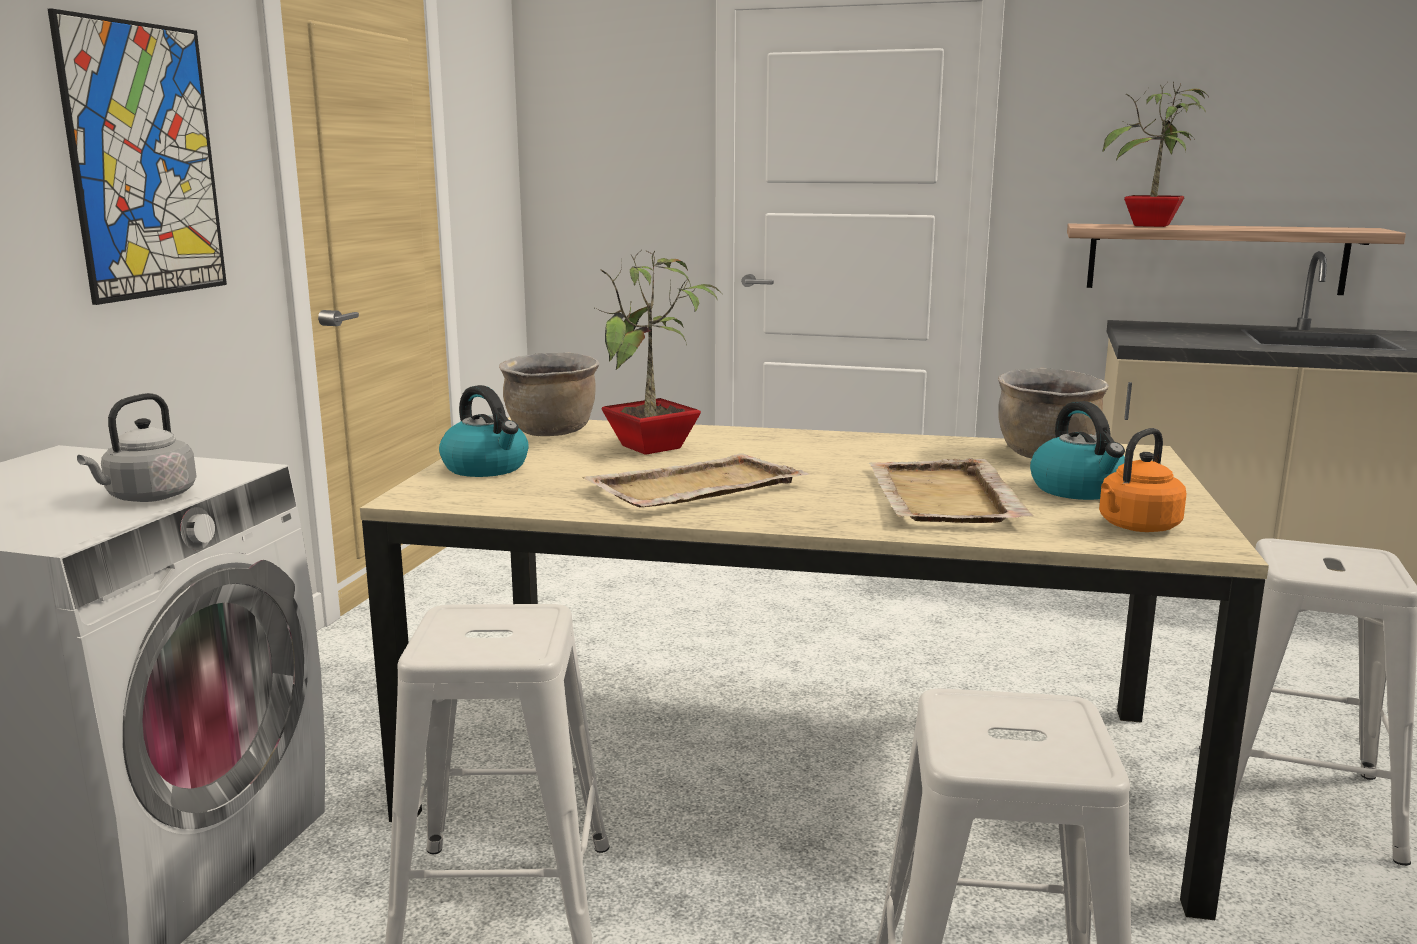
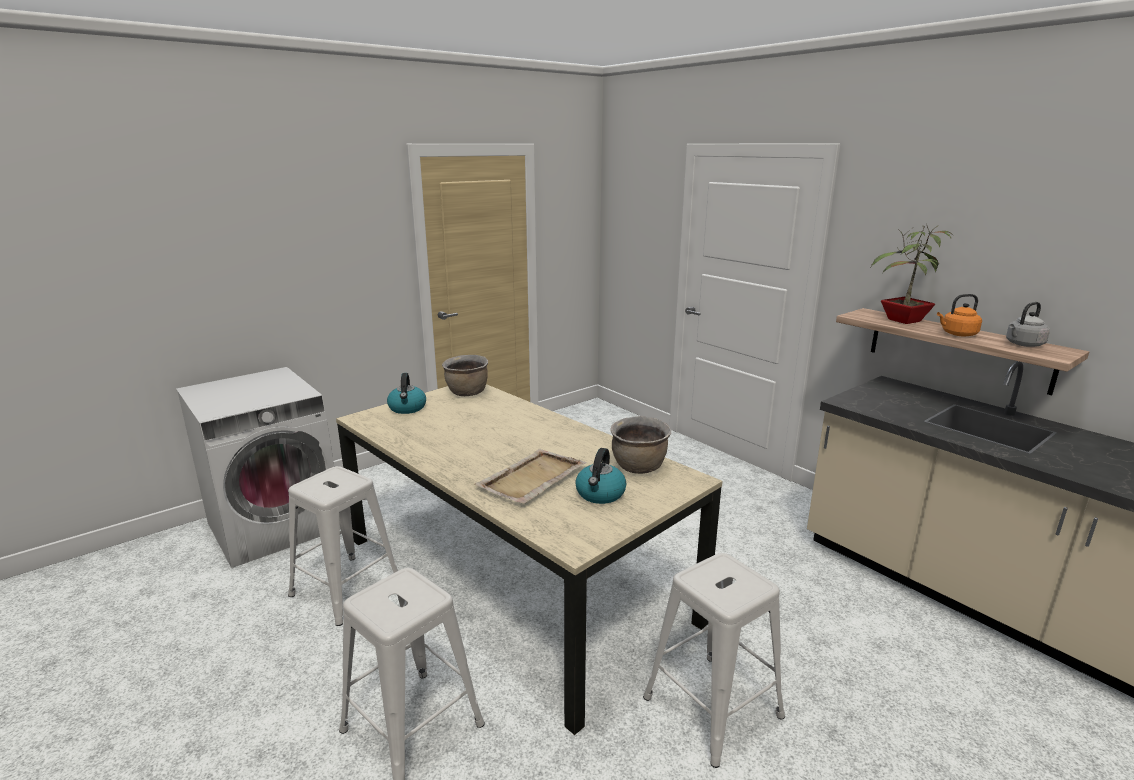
camera: 35 degrees right, 5 degrees up
(144, 161) = (338, 256): picture -> none
(148, 497) = (260, 401): grey kettle -> grey kettle (1023, 344)
(653, 448) = (484, 413): potted plant -> none
(694, 487) = (452, 441): beige tray -> none
(1136, 527) = (570, 525): orange kettle -> orange kettle (957, 334)

